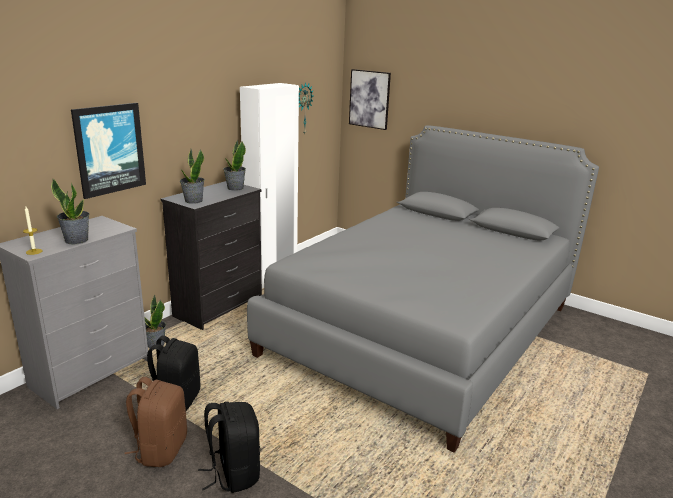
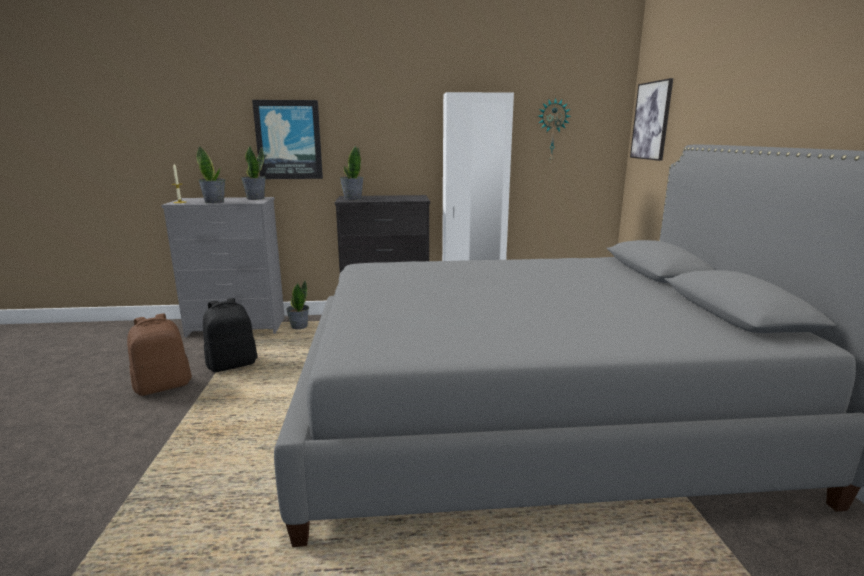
camera: 50 degrees right, 5 degrees down
(233, 473) = (152, 426): black backpack -> none
(235, 188) = (411, 198): potted plant -> potted plant (255, 198)

